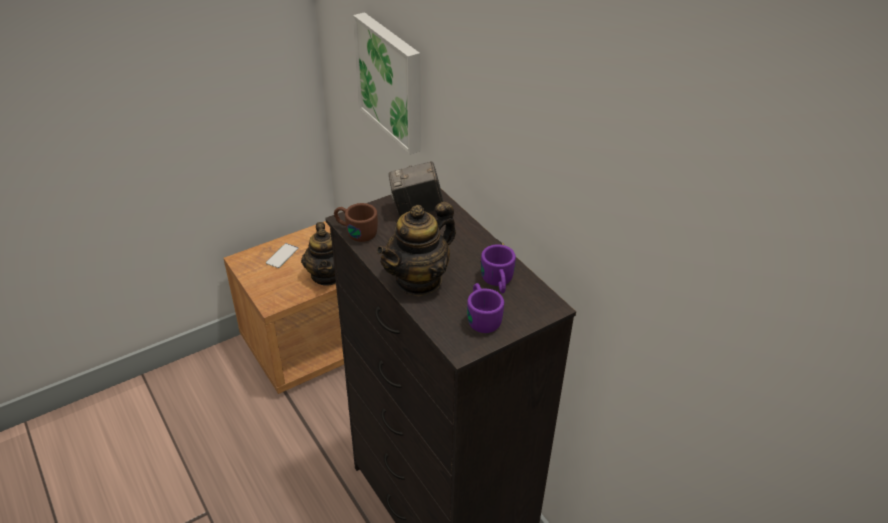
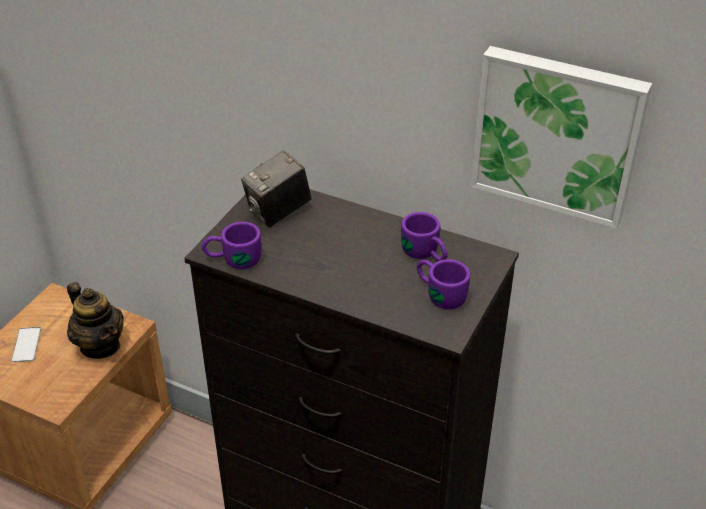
camera: 30 degrees left, 0 degrees up
(355, 231) = (233, 259): brown mug -> purple mug
(392, 81) = (162, 77): picture -> picture (557, 134)
(419, 280) = (346, 283): teapot -> none

